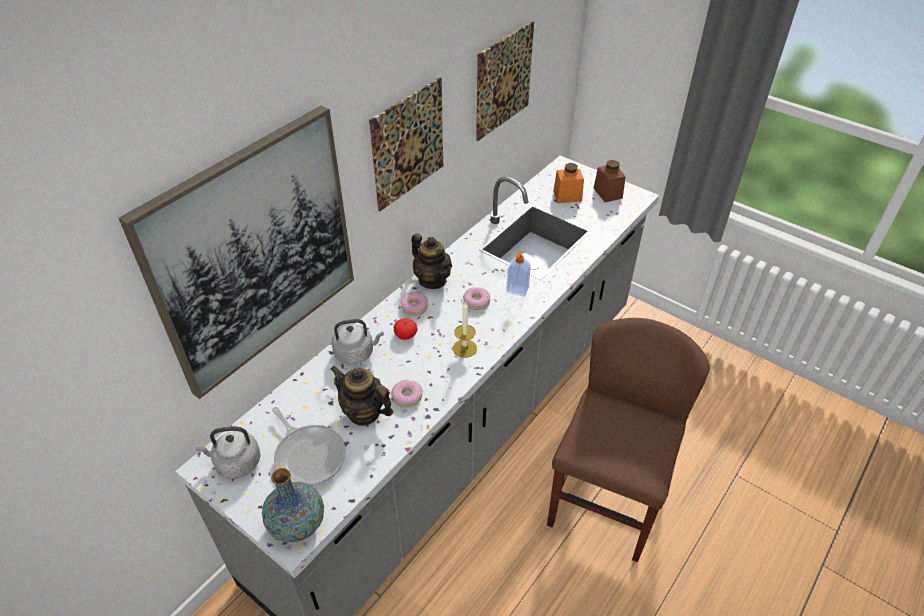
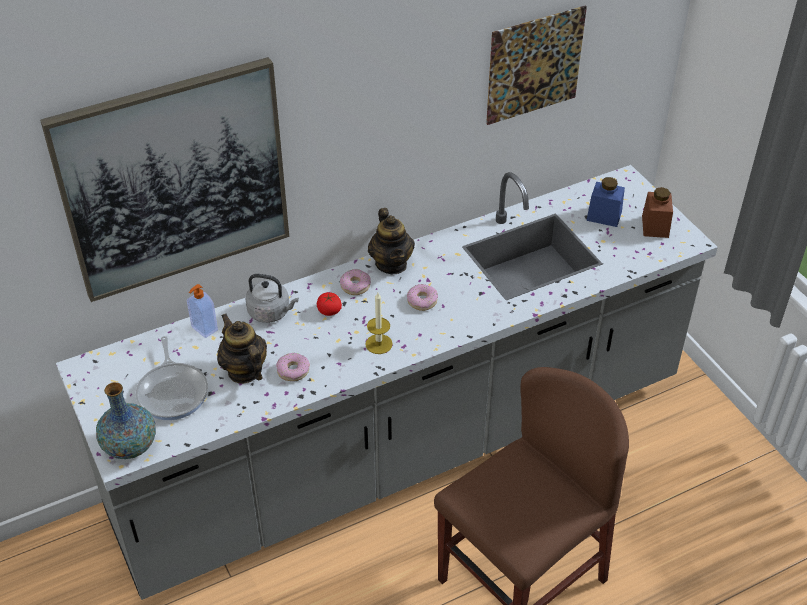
camera: 25 degrees right, 0 degrees up
(236, 463) = (108, 375): grey kettle -> none
(408, 144) = (382, 111): picture -> none
(517, 290) = (472, 303): soap dispenser -> soap dispenser (204, 329)
(567, 196) = (604, 216): orange jar -> blue jar

